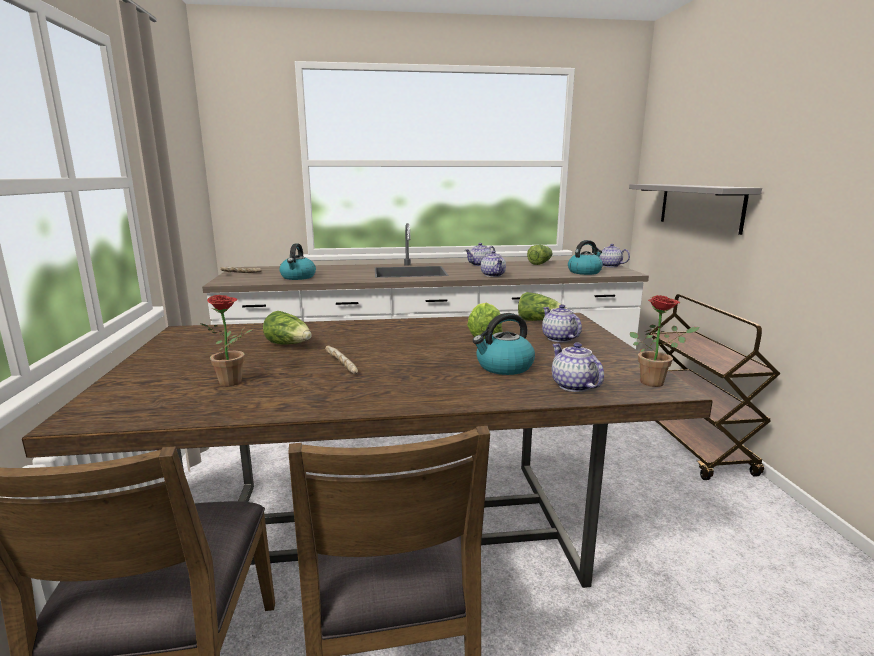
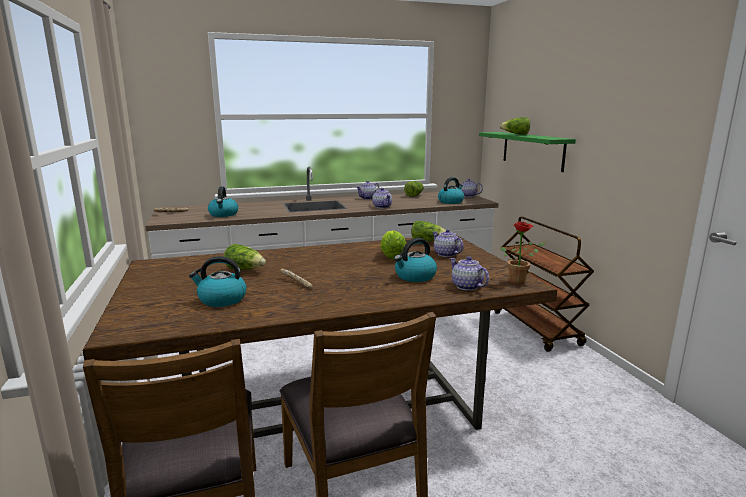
camera: 10 degrees left, 0 degrees up
(235, 382) = (221, 300): potted plant -> kettle
(677, 185) = (515, 134): none -> lettuce
(700, 206) = (532, 150): grey shelf -> green shelf

